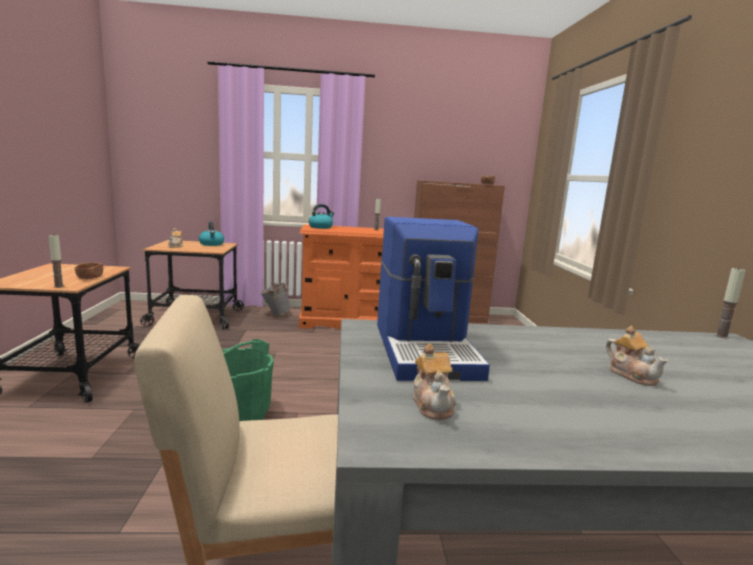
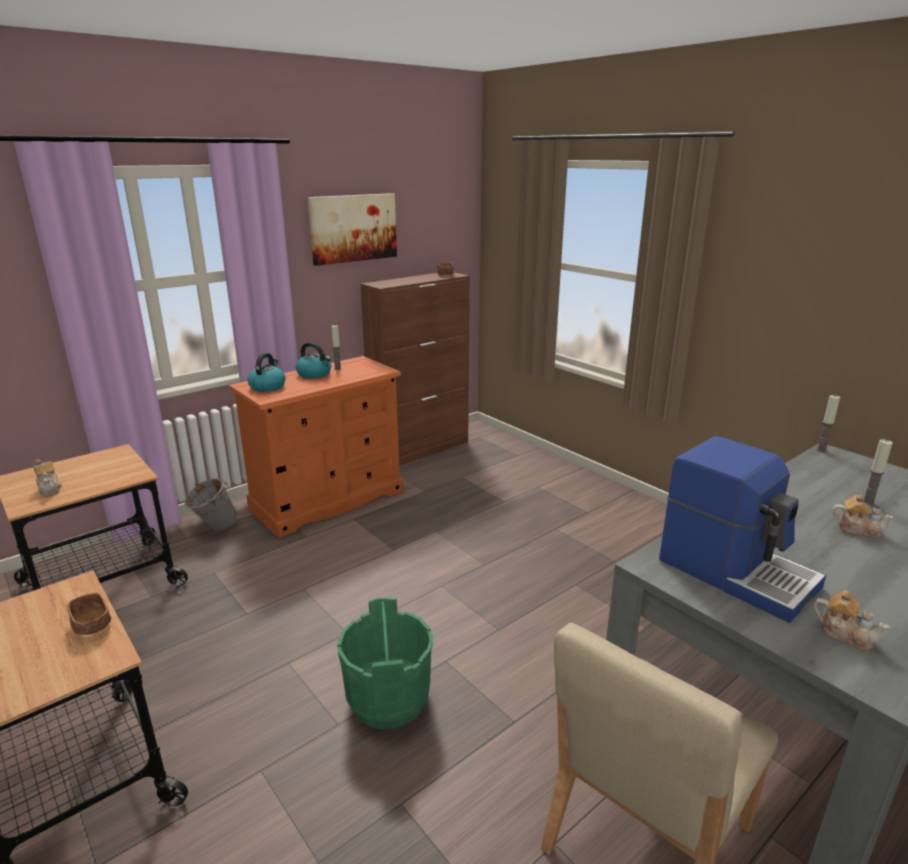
camera: 35 degrees left, 10 degrees up
(59, 286) = (92, 668): candle -> candle (868, 502)
(211, 244) = (95, 461): kettle -> kettle (315, 374)
(419, 141) = (353, 228): none -> picture

